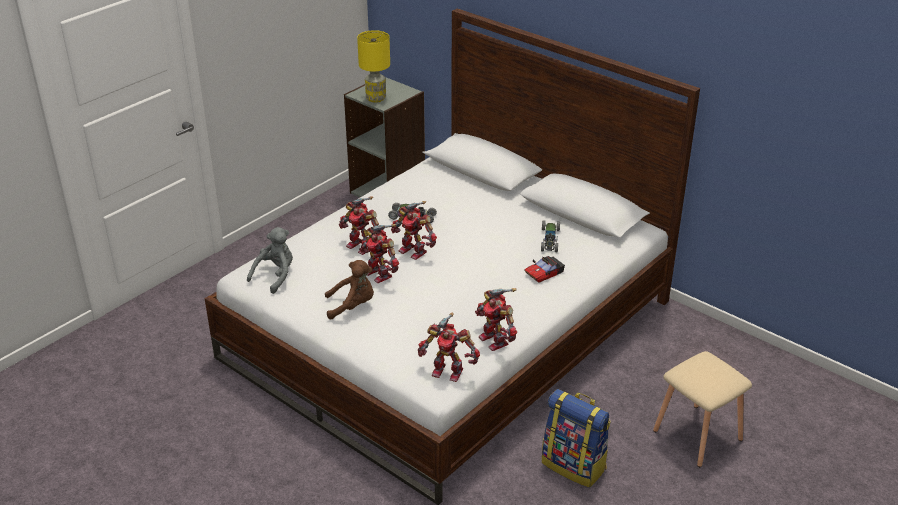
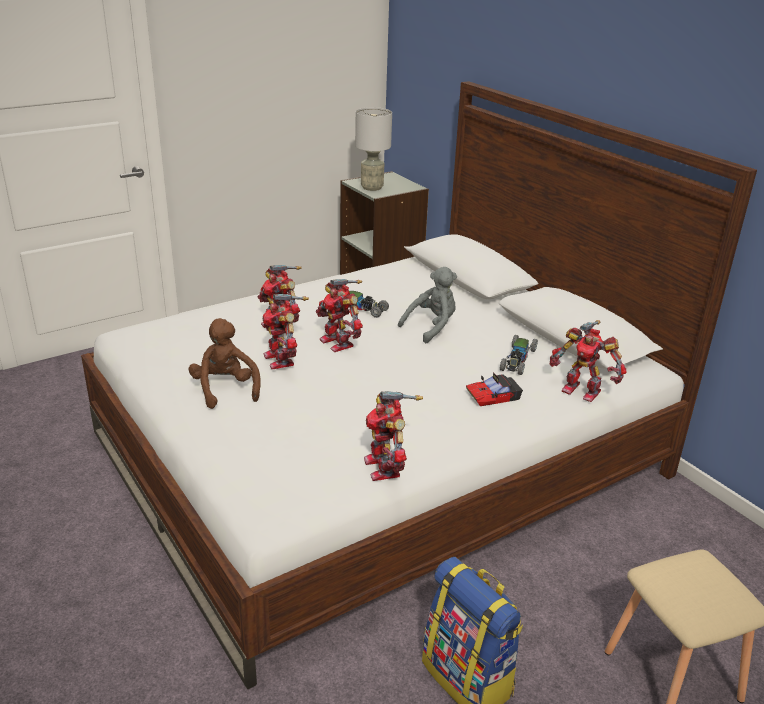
camera: 15 degrees right, 5 degrees down
(275, 276) = (160, 341): grey plush toy -> grey plush toy (431, 327)
(352, 306) = (225, 389): brown plush toy -> brown plush toy turned 120 degrees counterclockwise
(376, 99) = (371, 188): yellow table lamp -> grey table lamp
(448, 371) = (296, 495): toy robot -> toy robot (582, 390)

